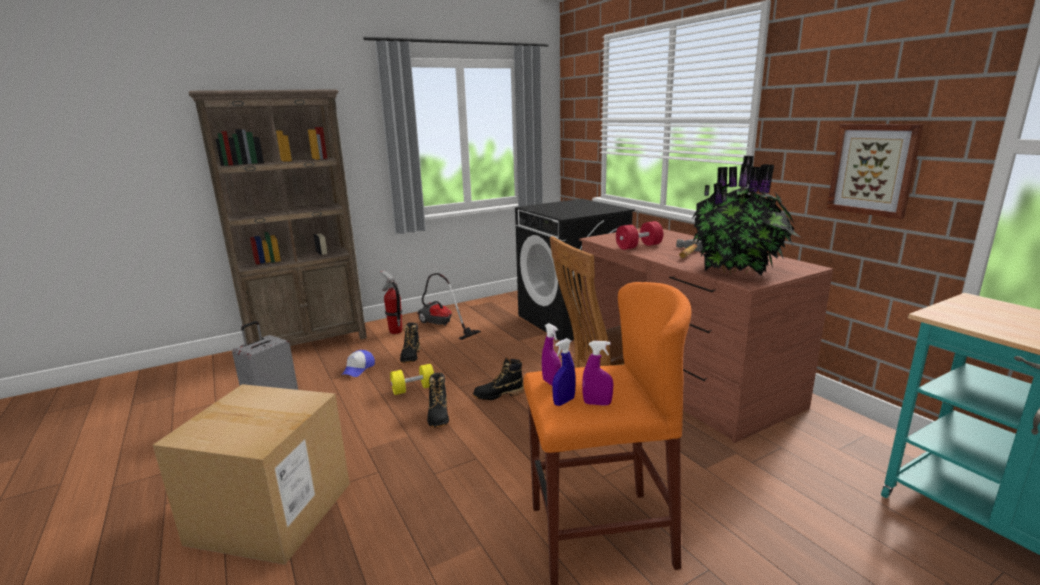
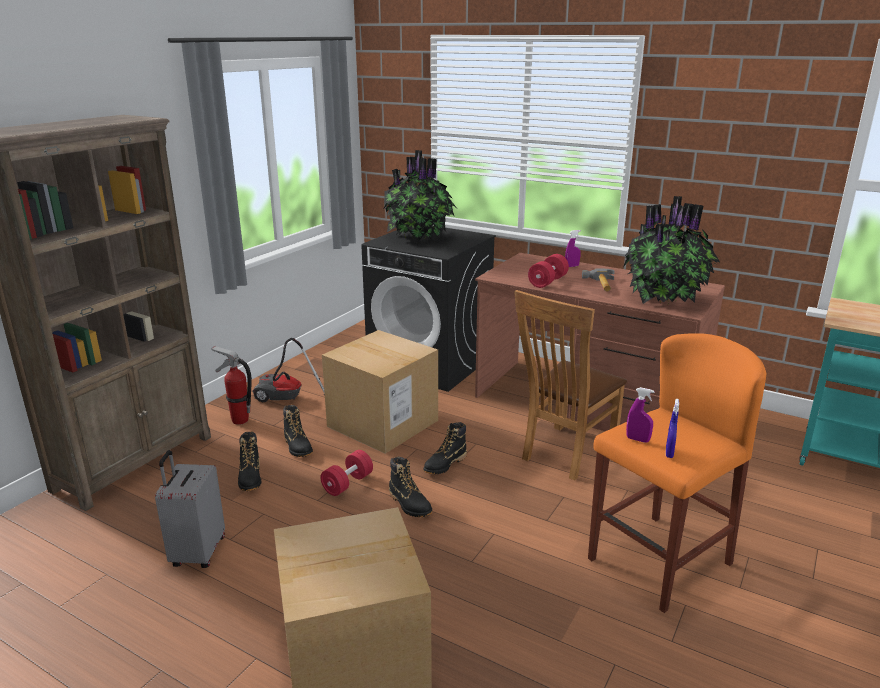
camera: 30 degrees left, 5 degrees up
(358, 369) = (250, 478): cap -> black boot
(413, 389) = (347, 483): yellow dumbbell -> red dumbbell
(486, 354) = (383, 423): none -> cardboard box
(567, 206) = (420, 238): none -> potted plant
(597, 403) = (693, 447): purple spray bottle -> purple spray bottle (571, 266)
(873, 169) = (747, 198): picture -> none

